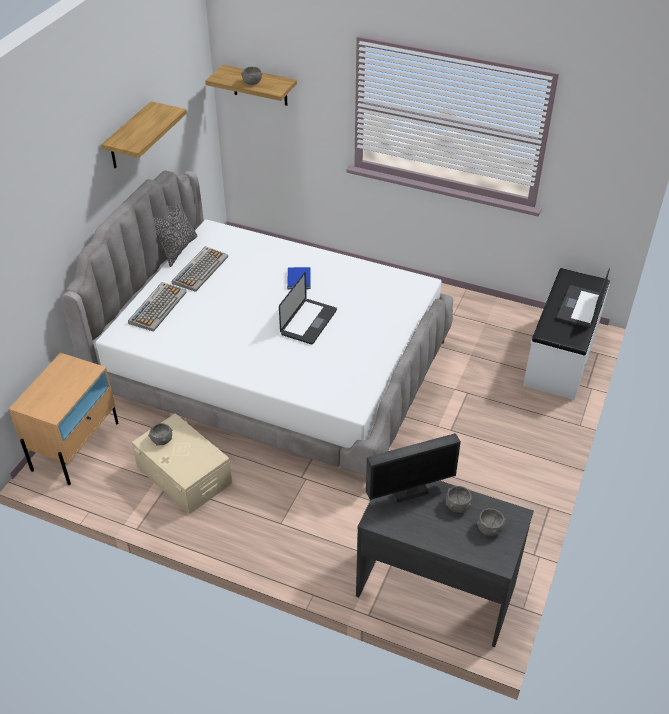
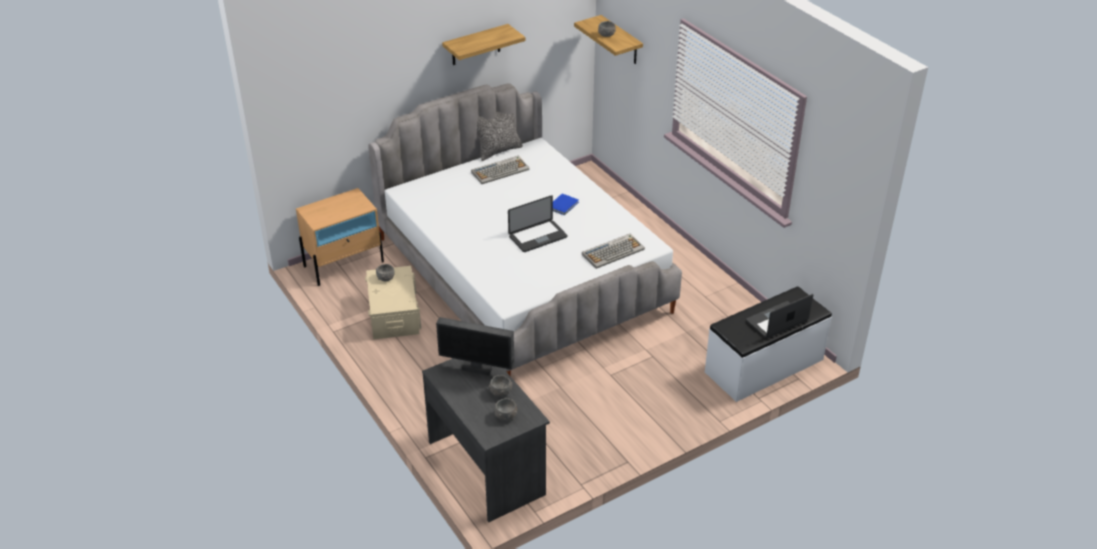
camera: 35 degrees right, 5 degrees down
(157, 307) = (445, 184): keyboard -> keyboard (613, 251)

